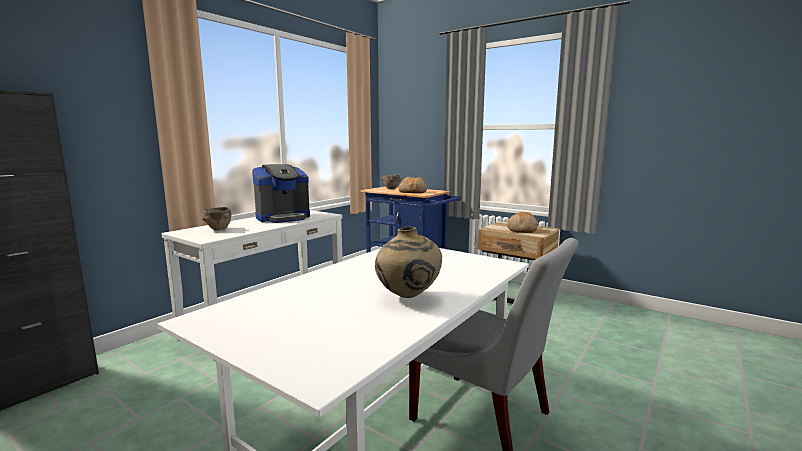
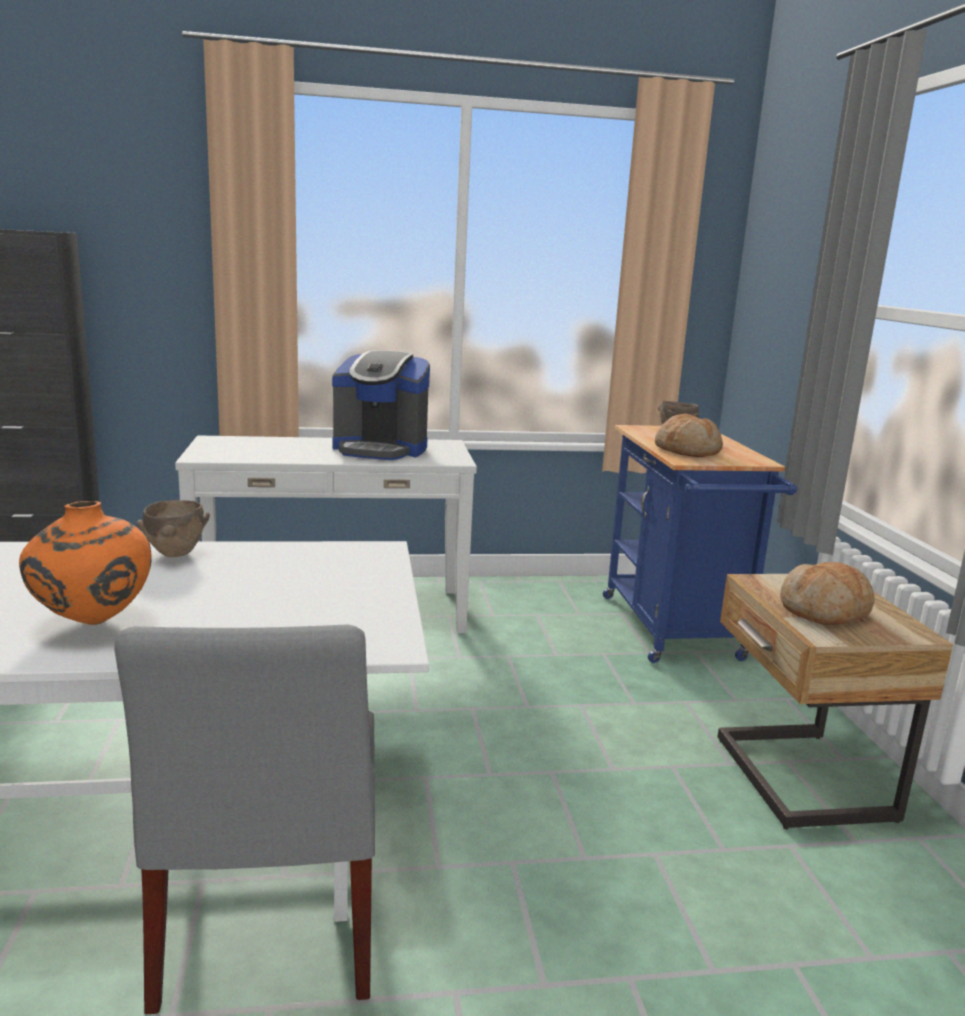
camera: 45 degrees right, 5 degrees up
(219, 229) = (254, 447): brown bowl -> brown bowl (175, 554)
(408, 297) = (92, 623): beige vase -> orange vase

